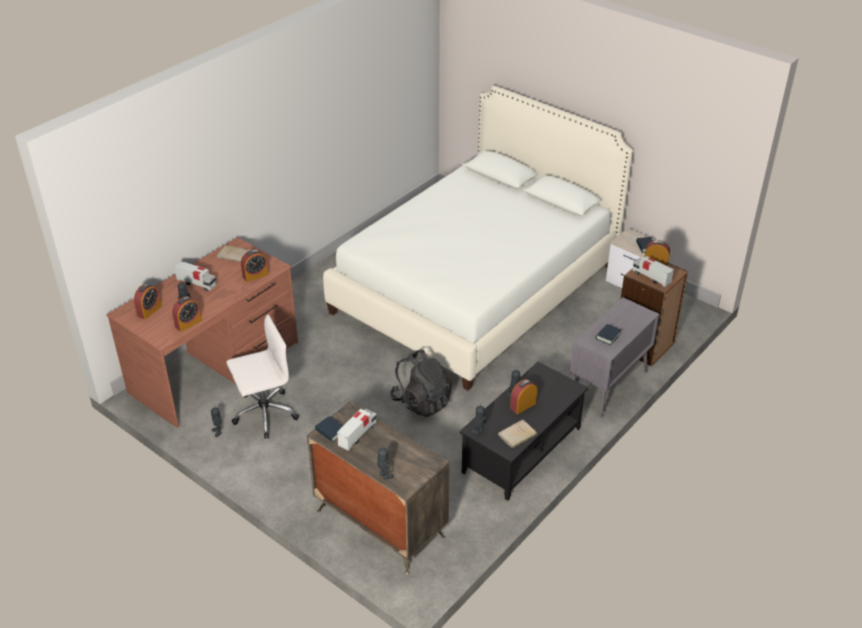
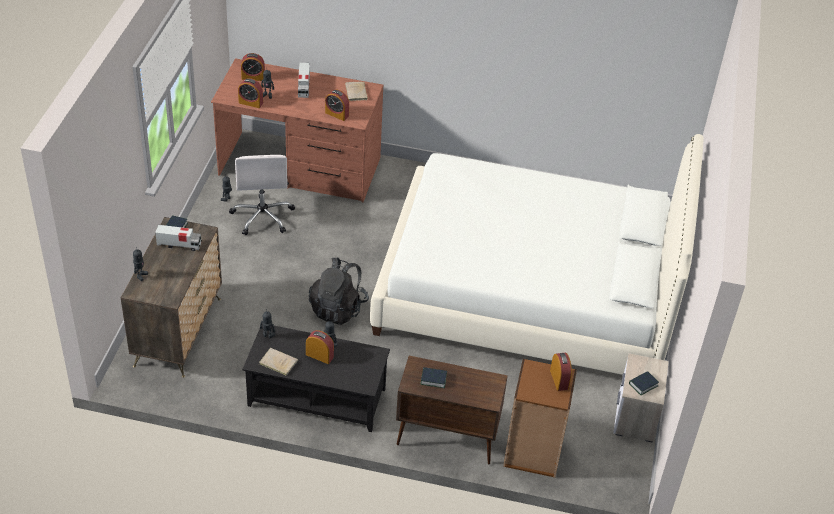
camera: 60 degrees right, 5 degrees up
(263, 413) = (263, 216): white office chair -> white office chair turned 45 degrees clockwise
(608, 387) = (446, 438): grey cabinet -> brown cabinet
(651, 277) = (534, 381): toy truck -> none

